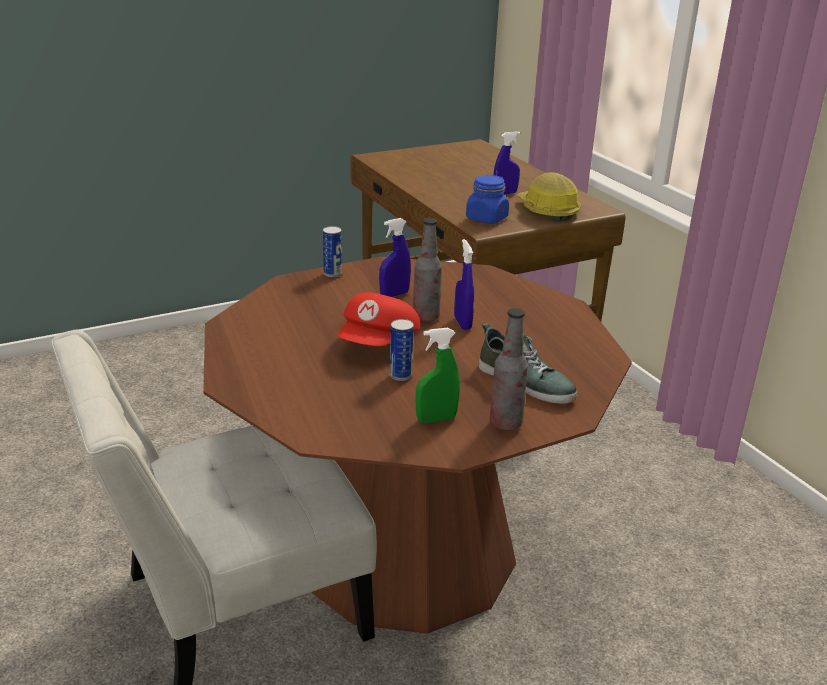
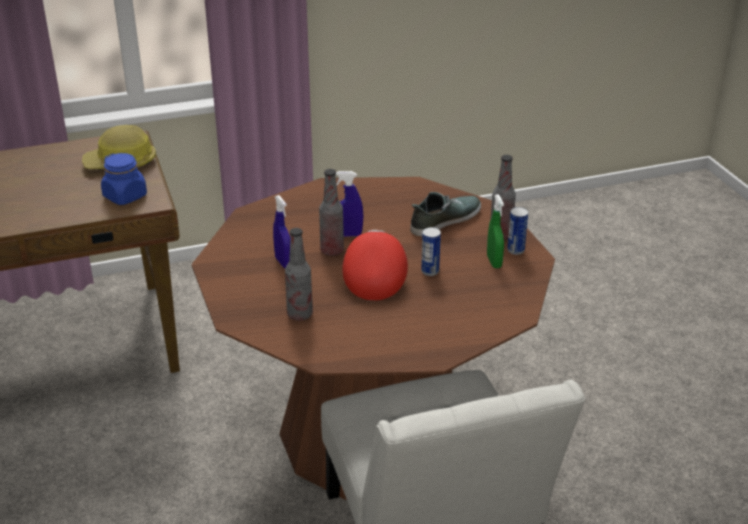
camera: 80 degrees left, 5 degrees up
(301, 309) = (300, 314): none -> bottle
(332, 274) = (225, 293): can -> can (515, 250)
(379, 343) = (374, 277): red cap -> red cap turned 120 degrees counterclockwise
(505, 193) = (61, 178): blue spray bottle -> none

